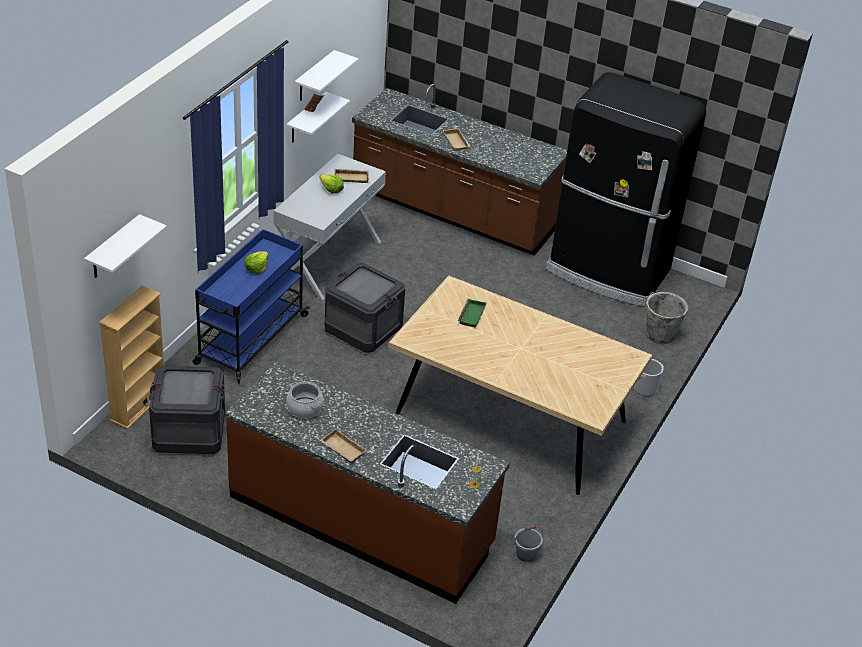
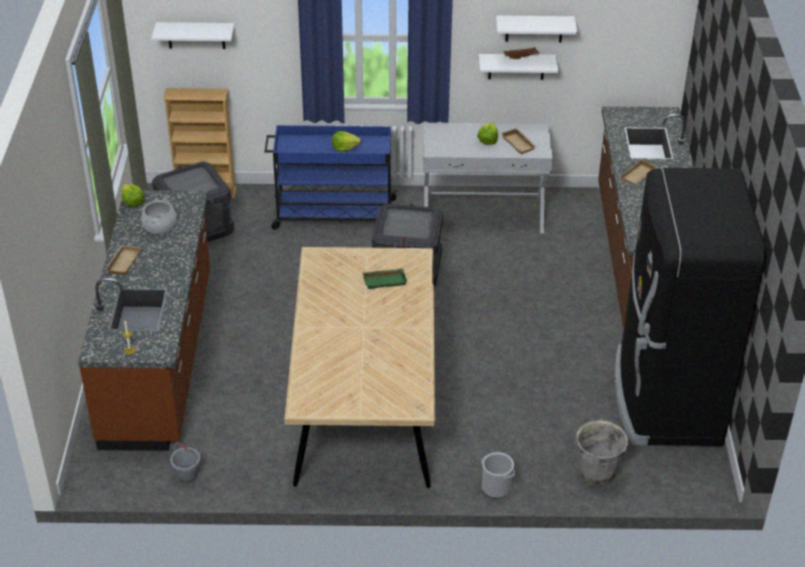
camera: 65 degrees right, 0 degrees up
(250, 413) = (132, 202): none -> lettuce

